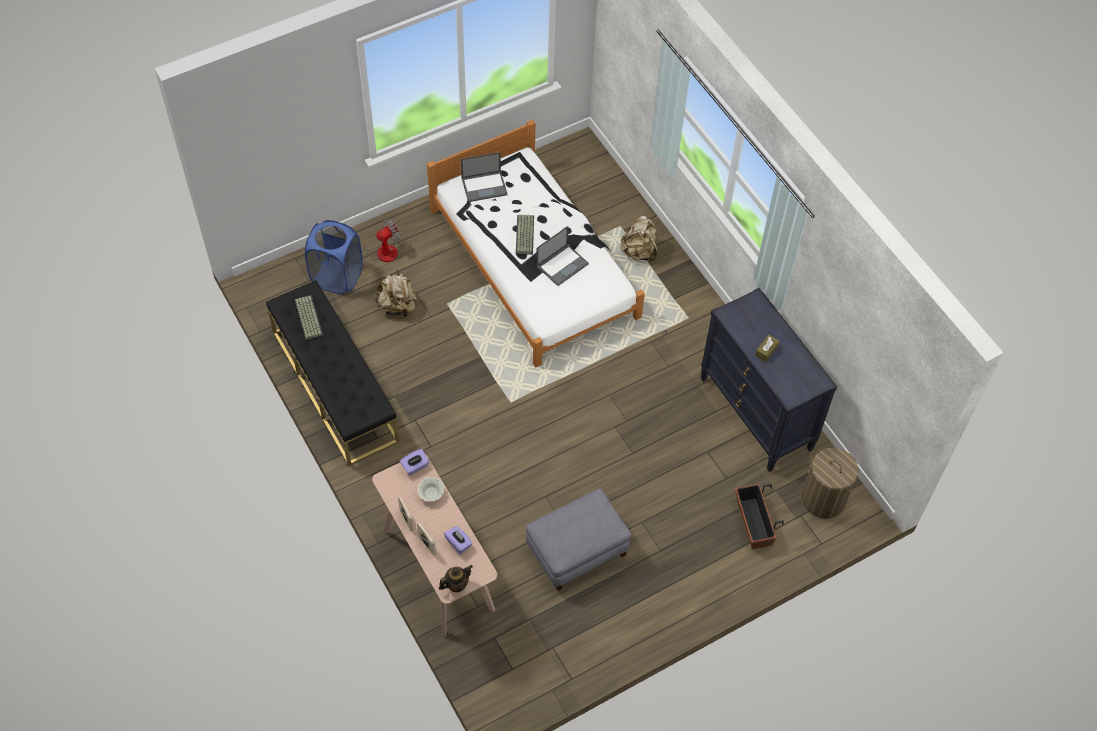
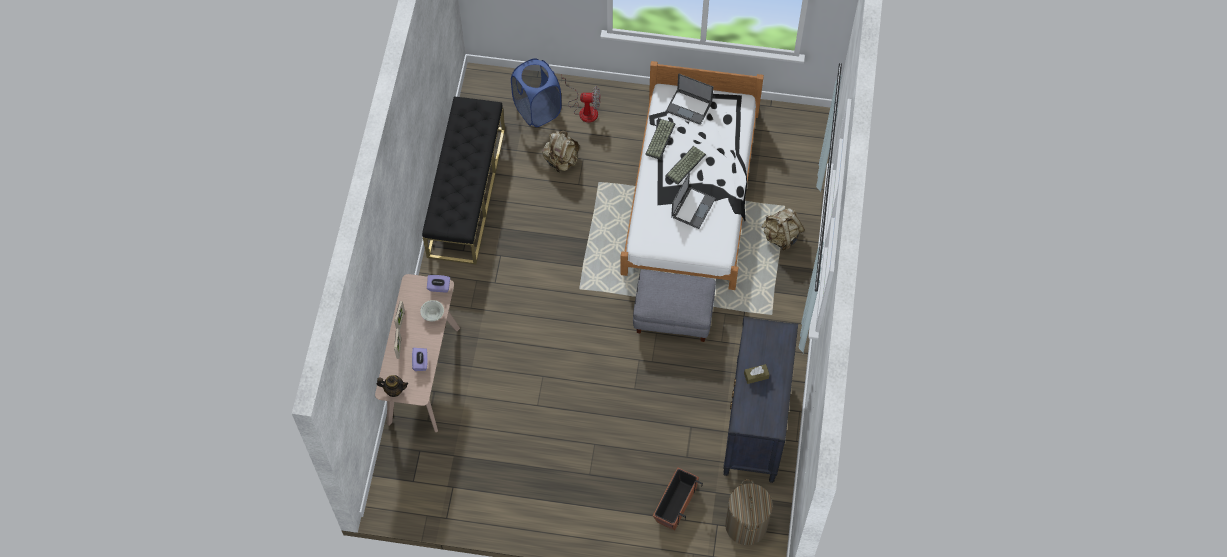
camera: 40 degrees right, 5 degrees up
(307, 317) = (471, 127): keyboard -> keyboard (659, 138)
(562, 264) = (693, 207): laptop -> laptop turned 60 degrees counterclockwise
(577, 549) = (531, 430): grey ottoman -> grey ottoman (674, 314)

